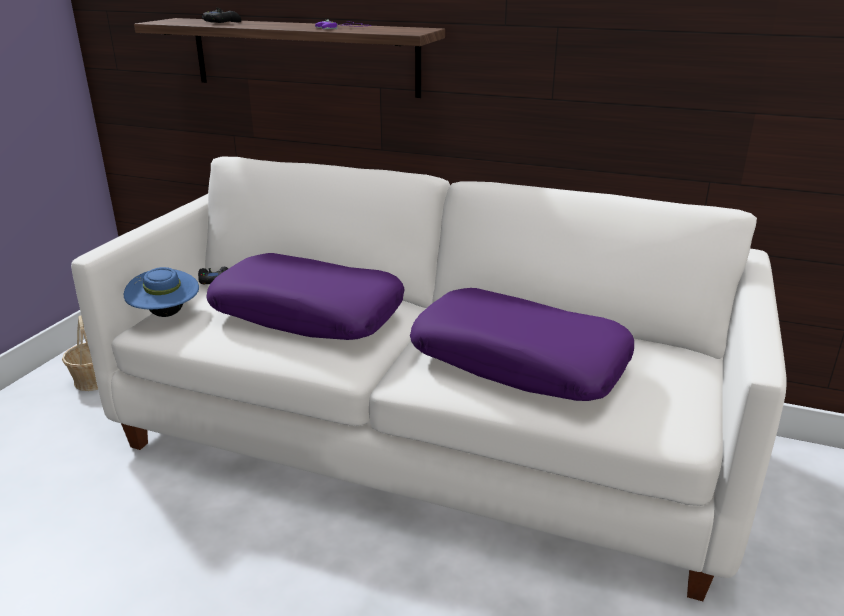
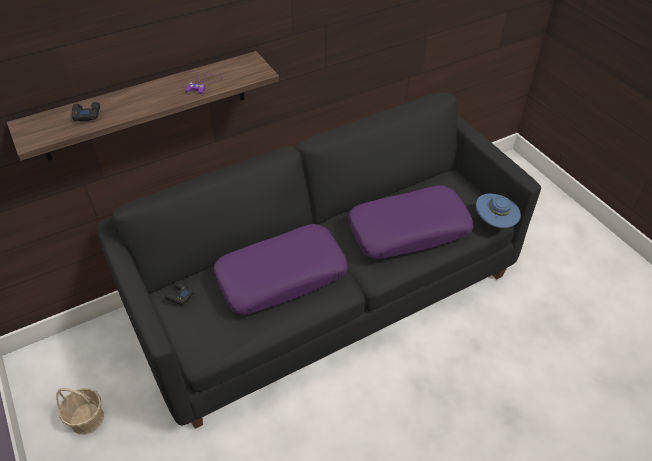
camera: 50 degrees left, 20 degrees up
(166, 314) = (201, 339): blue hat -> blue hat (494, 222)
(423, 439) = (325, 293): white sofa -> black sofa

